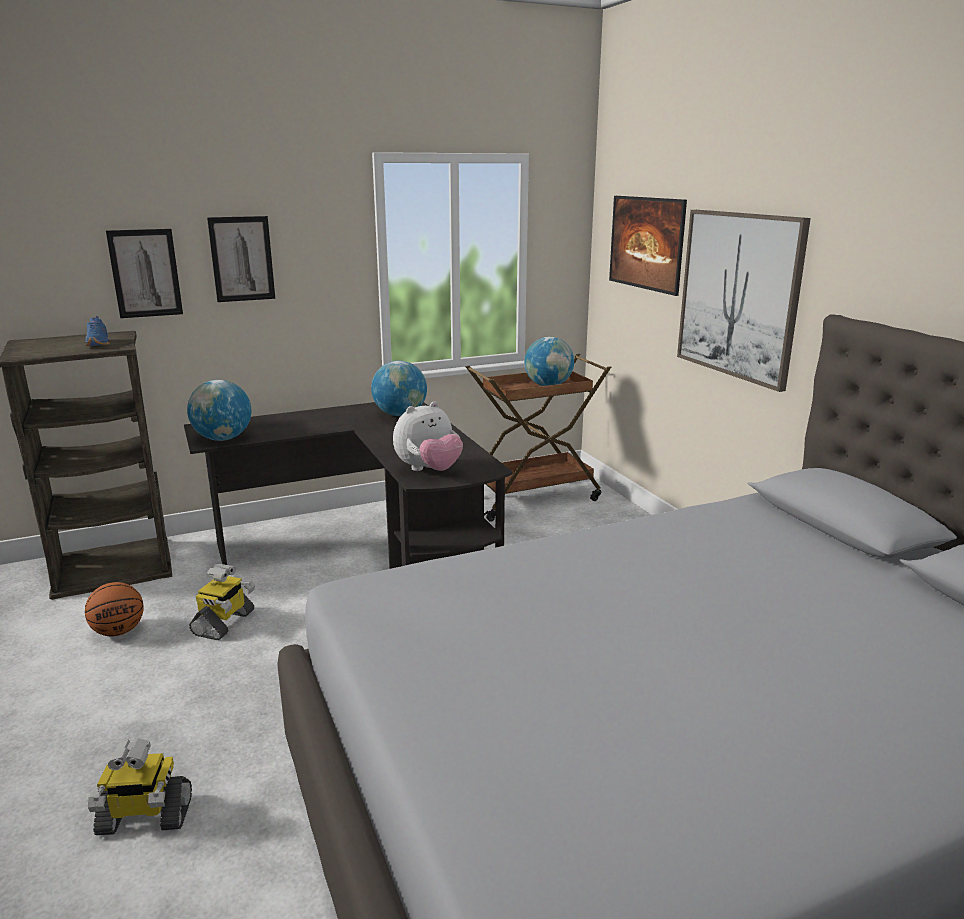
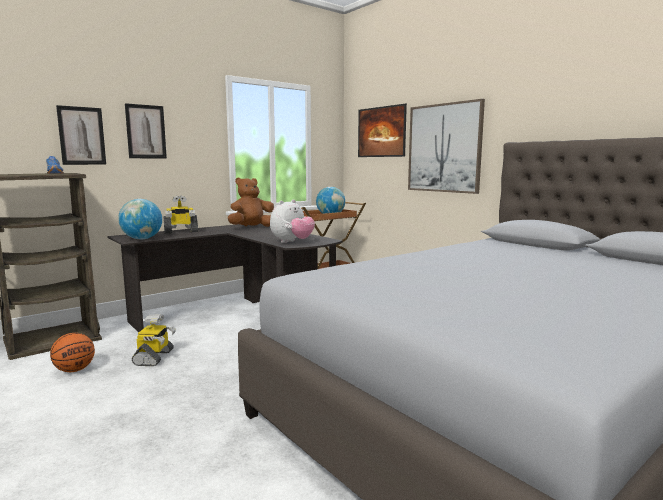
camera: 15 degrees left, 10 degrees down
(144, 817) = (149, 462): toy robot -> toy robot (181, 232)
(400, 414) = (251, 227): globe -> brown plush toy

